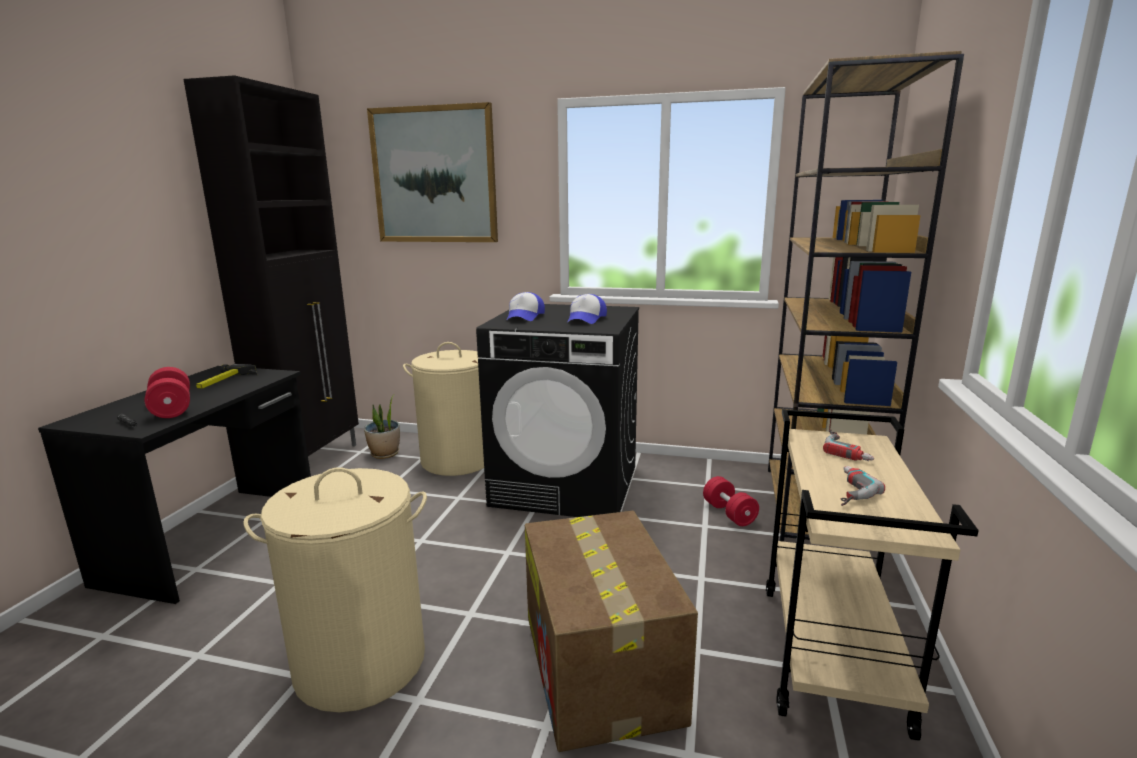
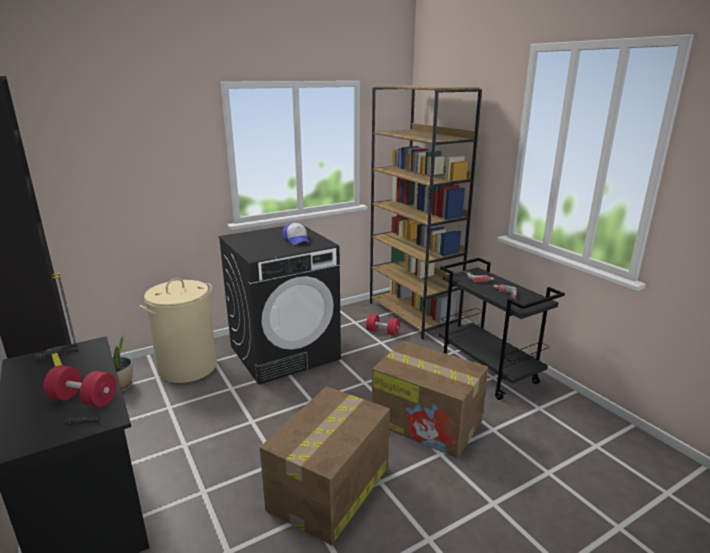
camera: 45 degrees left, 5 degrees up
(360, 664) = (329, 489): beige laundry basket -> cardboard box
(434, 175) = (117, 142): picture -> none
(525, 317) = (255, 246): cap -> none
(832, 657) = (488, 371): beige cart -> black cart

